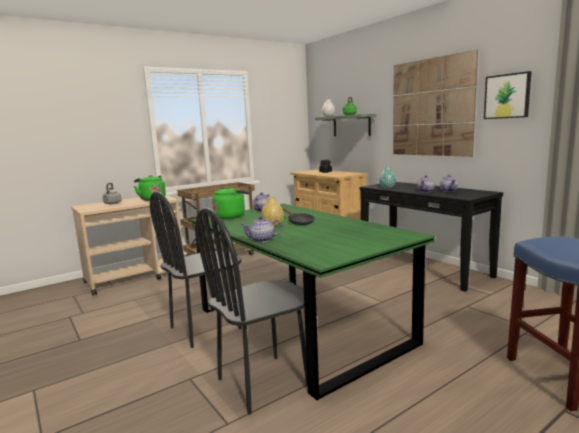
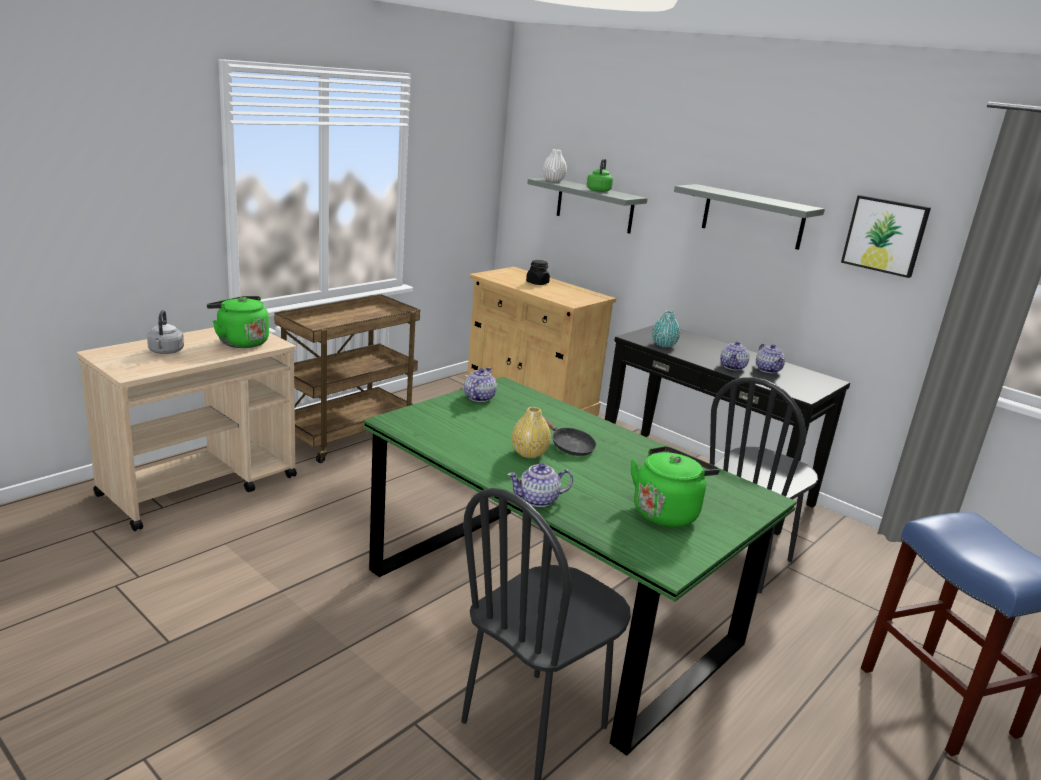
camera: 15 degrees left, 10 degrees up
(206, 328) = (394, 613): black chair -> black chair (742, 560)
(231, 216) = (435, 416): green kettle -> green kettle (667, 512)
(431, 107) = (753, 217): picture -> grey shelf

